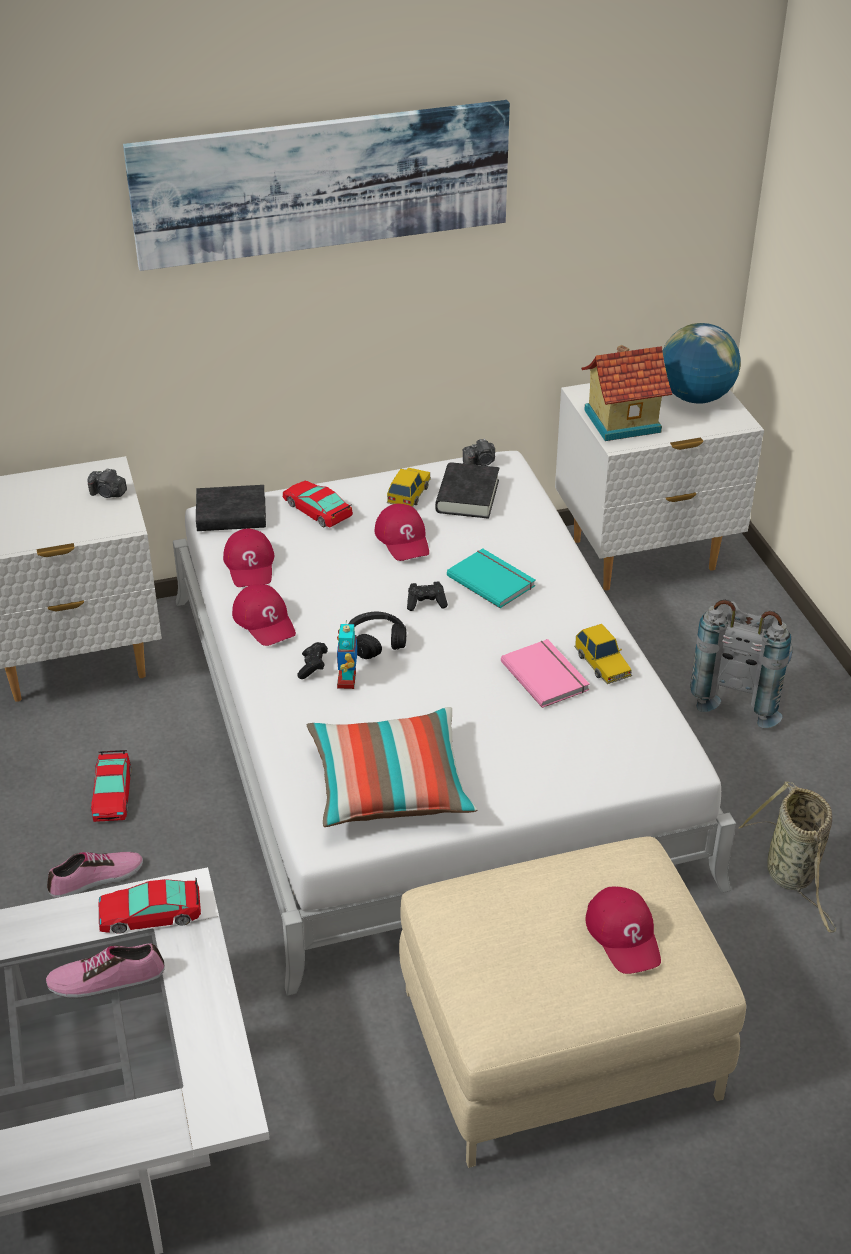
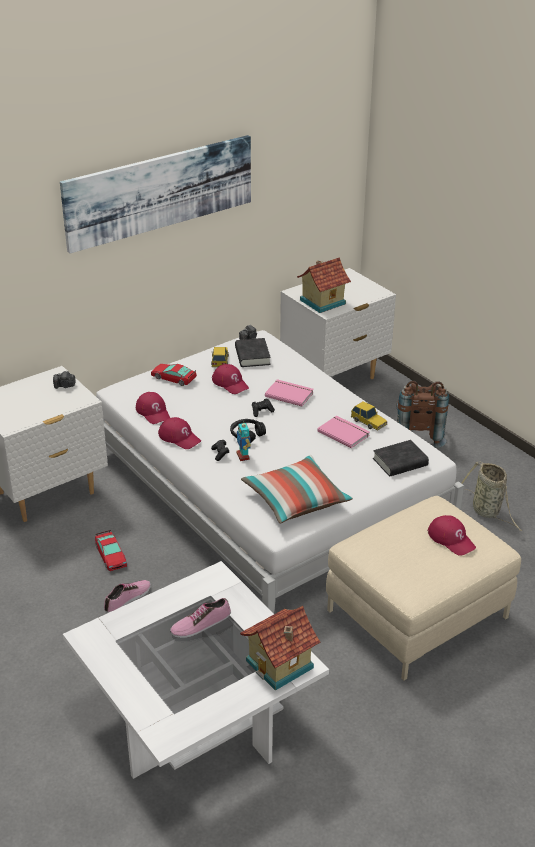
camera: 20 degrees left, 5 degrees down
(150, 913) = (204, 589): toy car -> none
(191, 1098) = (281, 665): none -> toy house
(231, 515) = (126, 389): black book -> black book (400, 462)
(492, 579) = (289, 394): turquoise book -> pink book
(695, 397) = (352, 284): globe -> none
(739, 694) = (417, 434): grey backpack -> brown backpack

